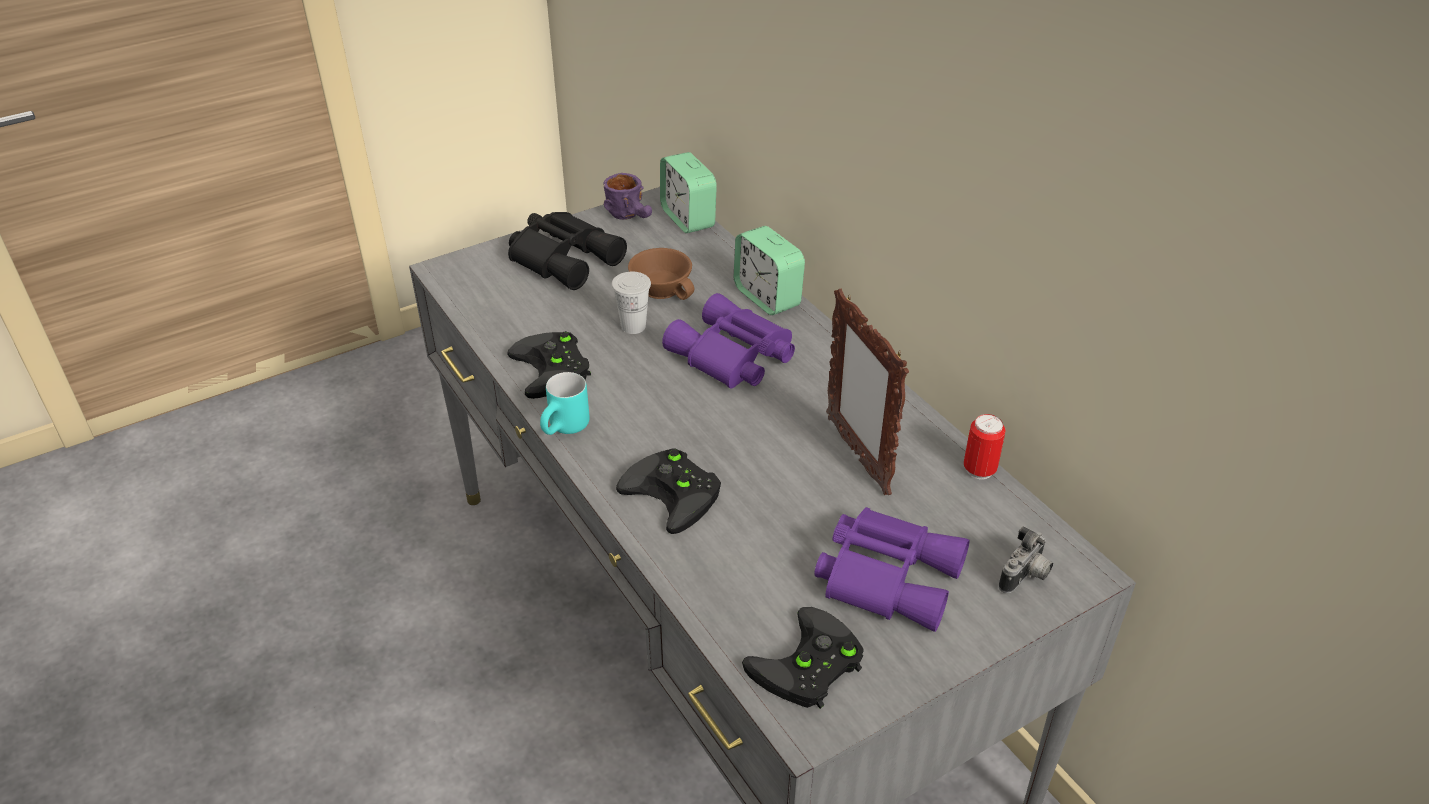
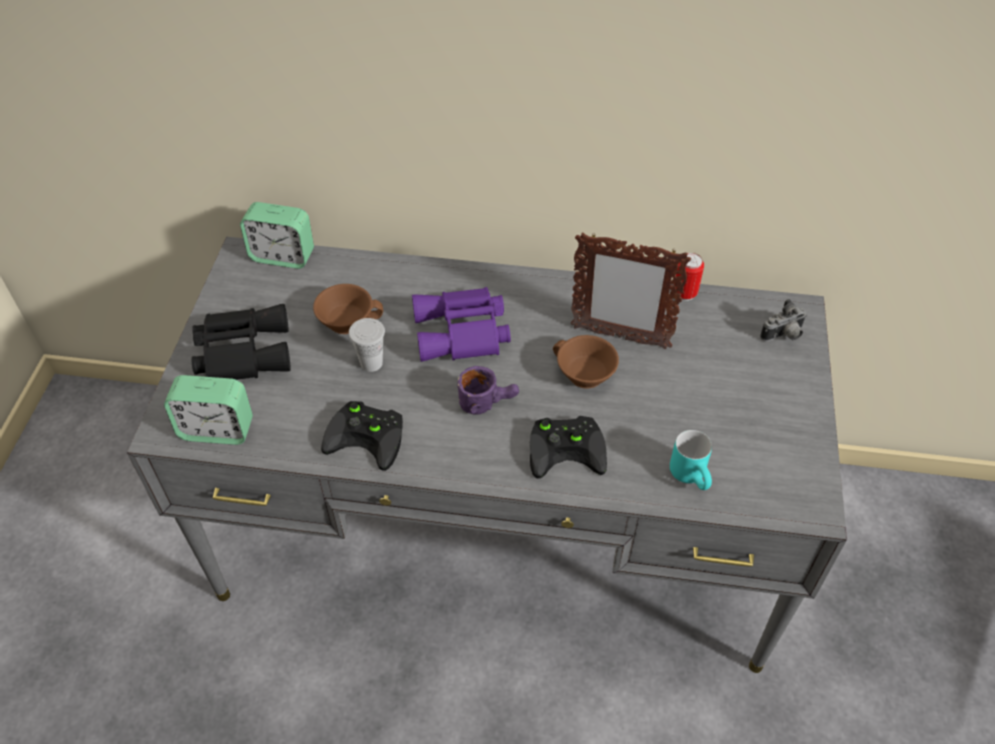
camera: 50 degrees left, 10 degrees up
(566, 430) = (443, 468): turquoise mug -> turquoise mug (693, 476)
(632, 216) = (240, 283): purple mug -> purple mug (488, 401)
(767, 297) = (422, 275): alarm clock -> alarm clock (217, 429)
(777, 456) = (582, 375): none -> brown cup
(807, 668) = (771, 480): black game controller -> none
(887, 574) = (730, 393): purple binoculars -> none
(1025, 577) = (783, 336): camera -> camera turned 75 degrees clockwise

